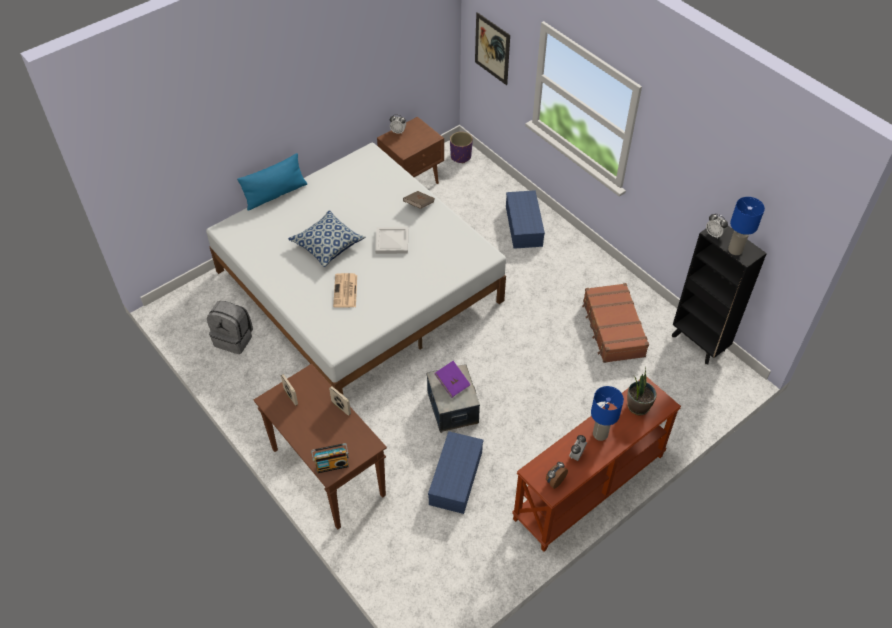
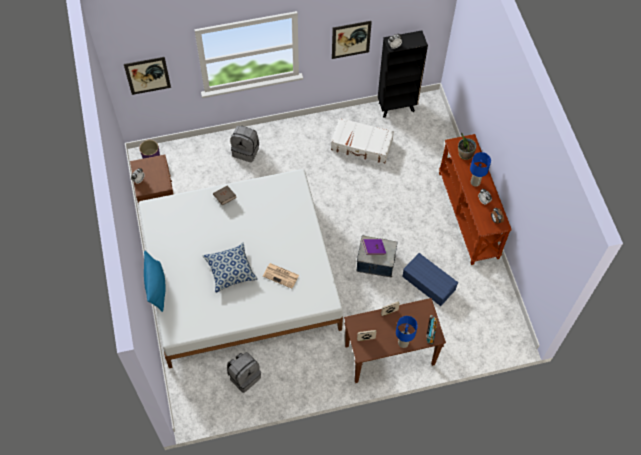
camera: 65 degrees left, 10 degrees up
(391, 241) = (250, 229): white tray -> none
(524, 226) = (246, 151): blue storage box -> grey backpack
(612, 329) = (362, 145): brown suitcase -> white suitcase
(685, 188) = (351, 39): none -> picture
(734, 250) = (412, 43): blue table lamp -> blue table lamp (403, 343)

